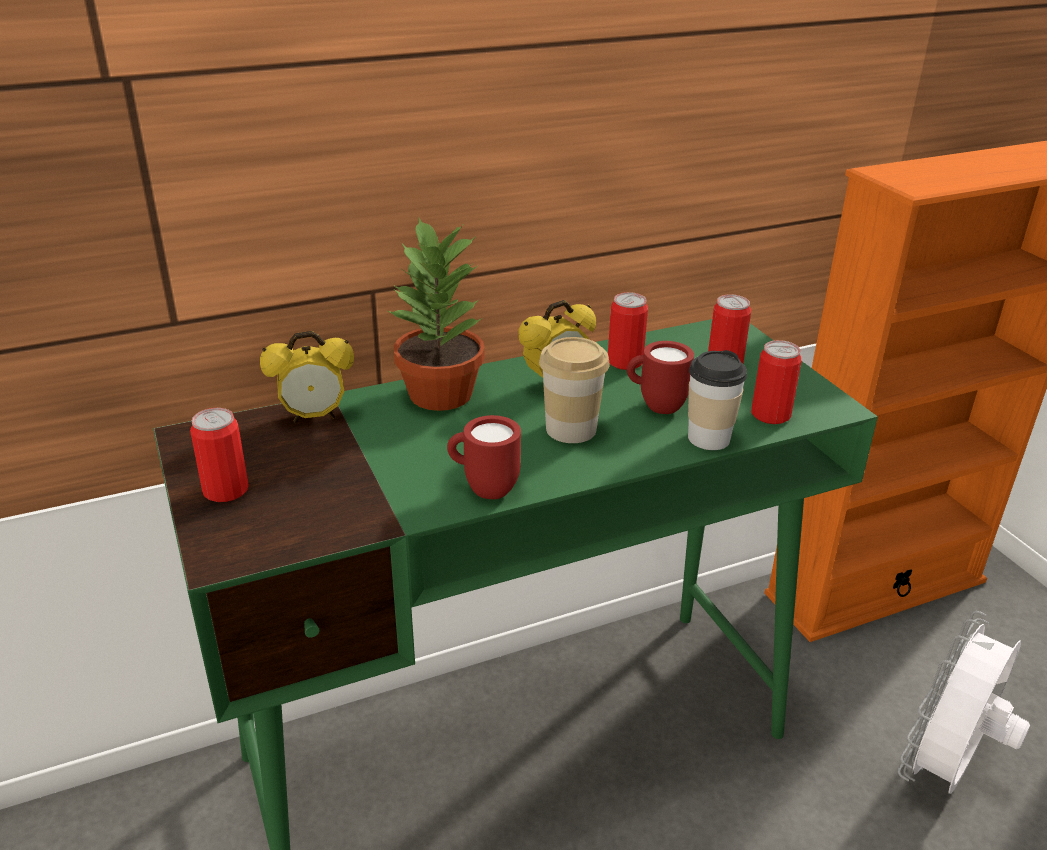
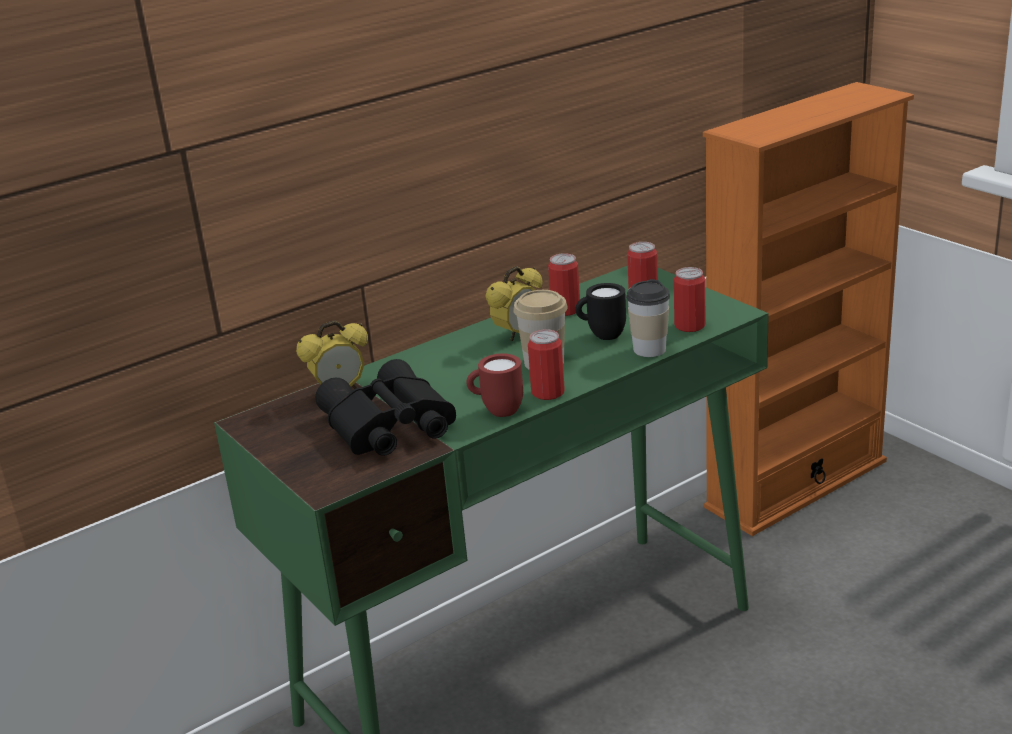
camera: 10 degrees left, 5 degrees down
(226, 490) = (302, 449): can -> can (548, 392)
(341, 480) = (386, 427): none -> black binoculars
(441, 395) = (431, 359): potted plant -> none
(655, 406) = (601, 336): red mug -> black mug
(944, 770) = (882, 603): white fan -> none

